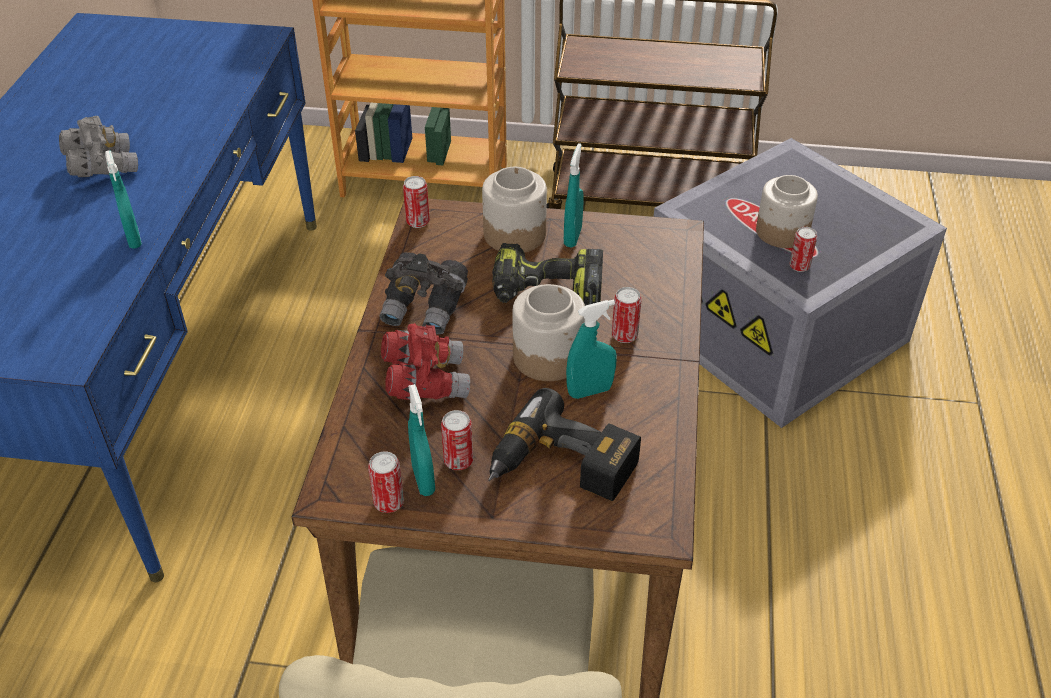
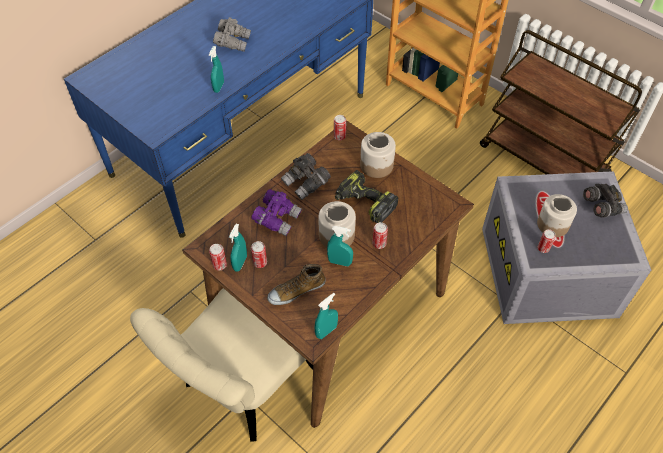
camera: 35 degrees right, 10 degrees up
(425, 381) = (277, 219): red binoculars -> purple binoculars
(561, 469) = (296, 290): power drill -> shoe
(572, 237) = (402, 180): turquoise spray bottle -> turquoise spray bottle (326, 331)
(819, 183) = (601, 207): none -> grey binoculars

